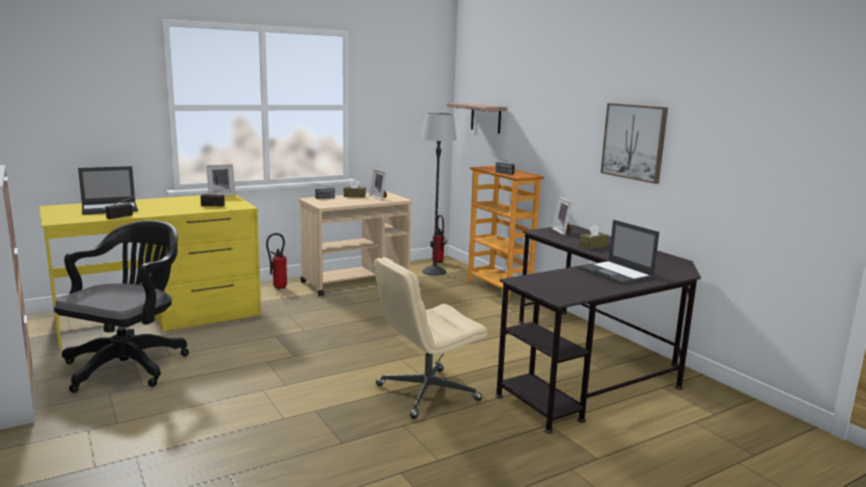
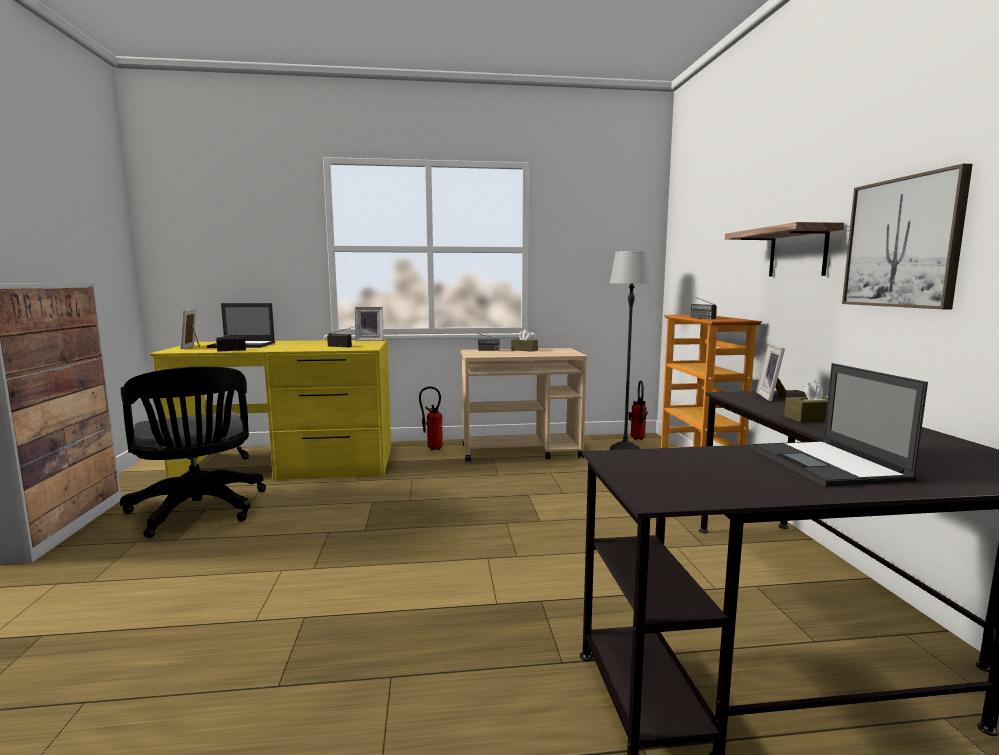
camera: 25 degrees right, 5 degrees down
(130, 364) = (198, 511): black office chair -> black office chair turned 105 degrees clockwise
(379, 197) = (551, 352): picture frame -> picture frame (193, 347)
(426, 393) = (476, 623): beige office chair -> none
(486, 118) = (696, 256): shelf -> shelf (797, 252)

